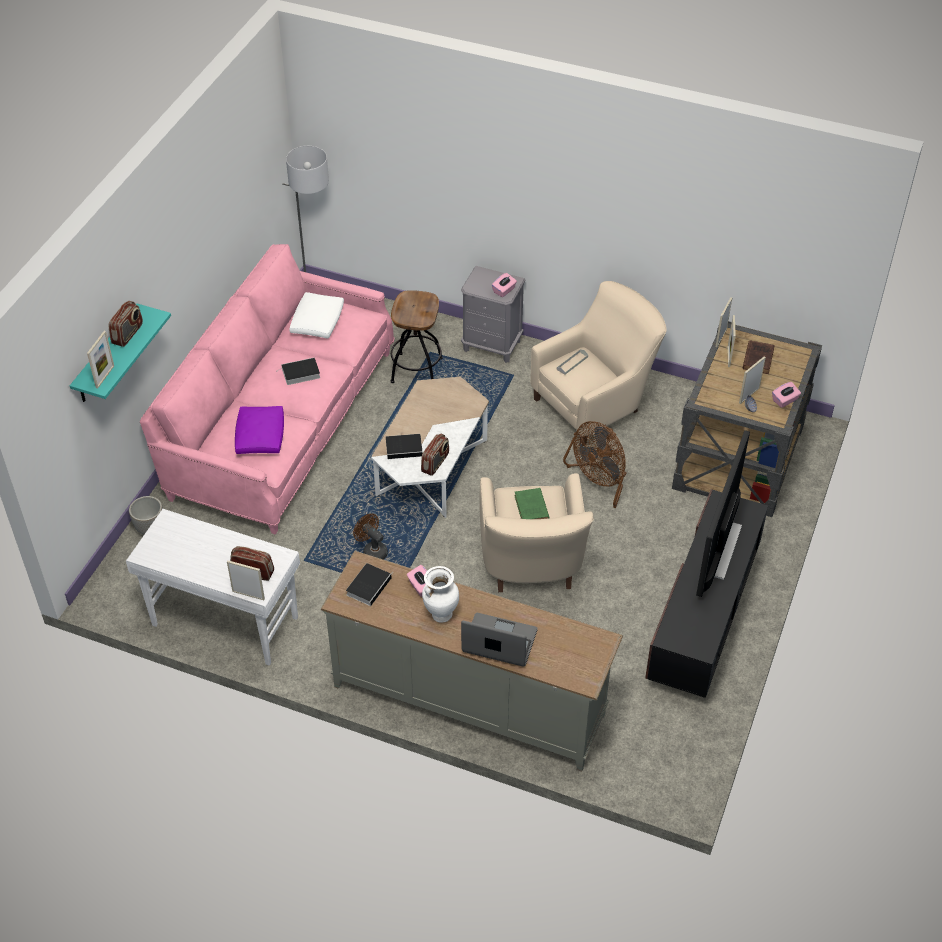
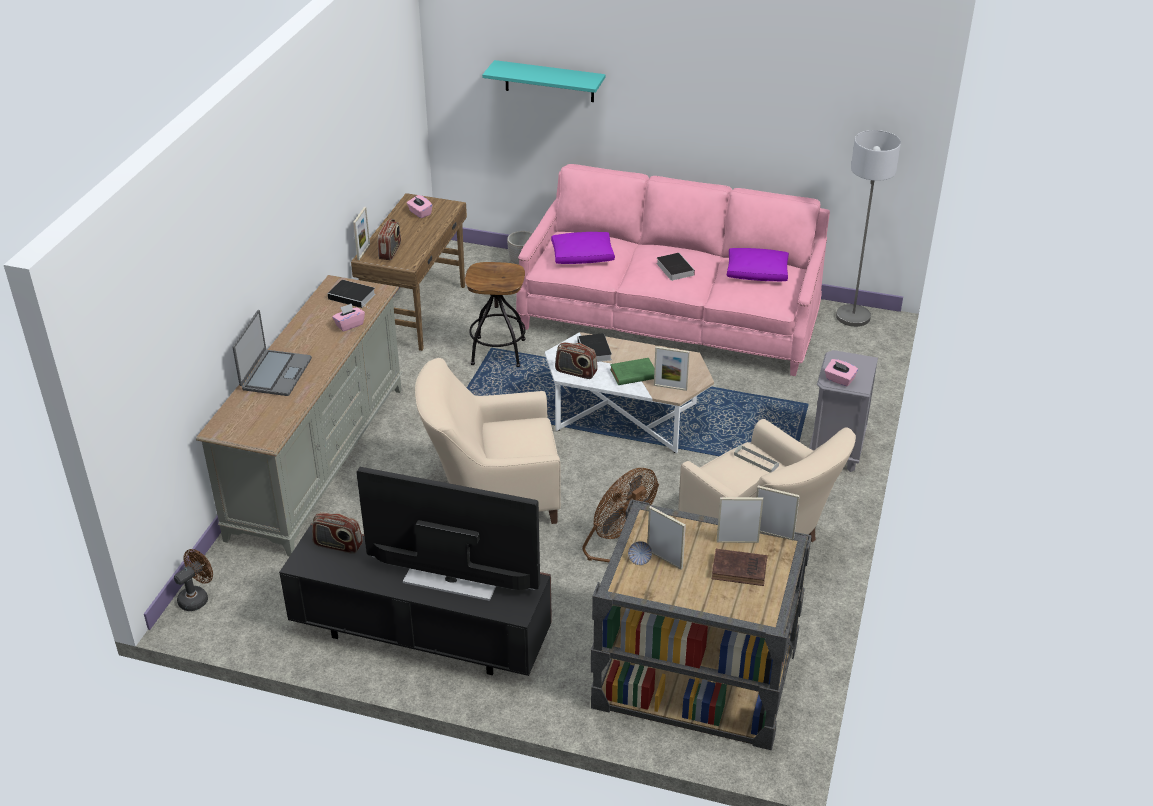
camera: 85 degrees right, 10 degrees down
(105, 376) = (506, 71): picture frame -> picture frame (670, 387)
(128, 334) = (562, 74): radio -> radio (338, 545)
(224, 621) = (417, 312): white console table -> brown console table
(317, 321) = (757, 273): white pillow -> purple pillow
(372, 551) = (506, 387): brown fan -> brown fan (197, 598)
(416, 369) = (776, 397): brown stool -> brown stool (498, 351)
(441, 614) = (313, 338): white vase -> none
(531, 509) = (512, 437): green book -> green book (632, 374)
(785, 400) = (660, 593): pink tissue box -> pink tissue box (420, 213)

